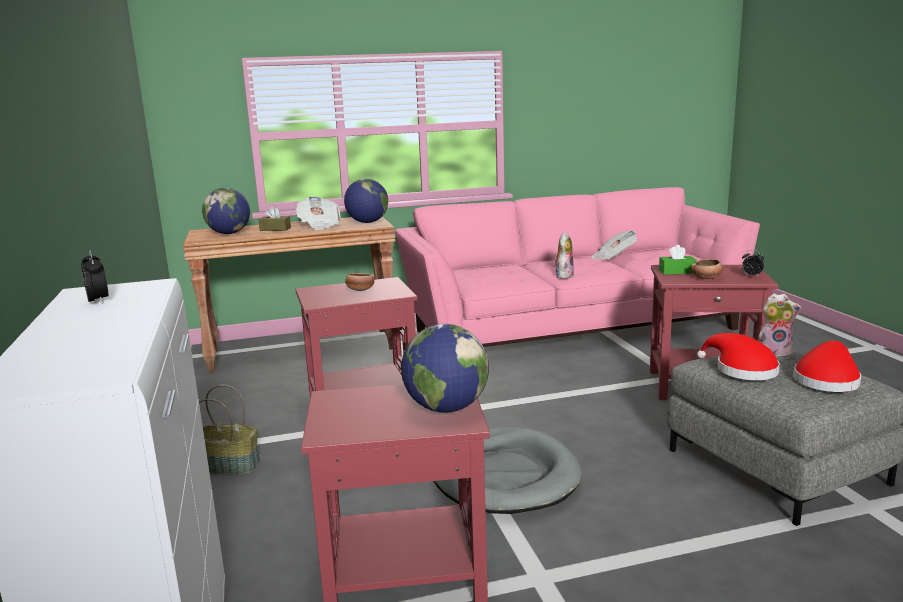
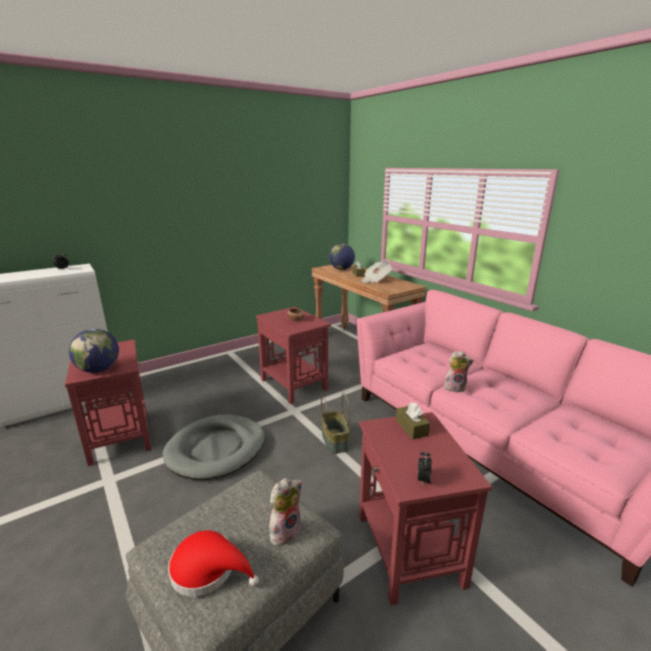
camera: 70 degrees right, 5 degrees up
(228, 465) = (221, 368): basket -> basket (335, 441)
(367, 222) = (395, 287): globe -> none
(613, 257) = (549, 406): newspaper -> none
(677, 272) = (411, 427): green tissue box -> brown tissue box
(707, 278) = (396, 447): bowl -> none
(741, 370) = (234, 504): red hat -> none
(774, 353) = (285, 531): plush toy -> plush toy turned 120 degrees counterclockwise

